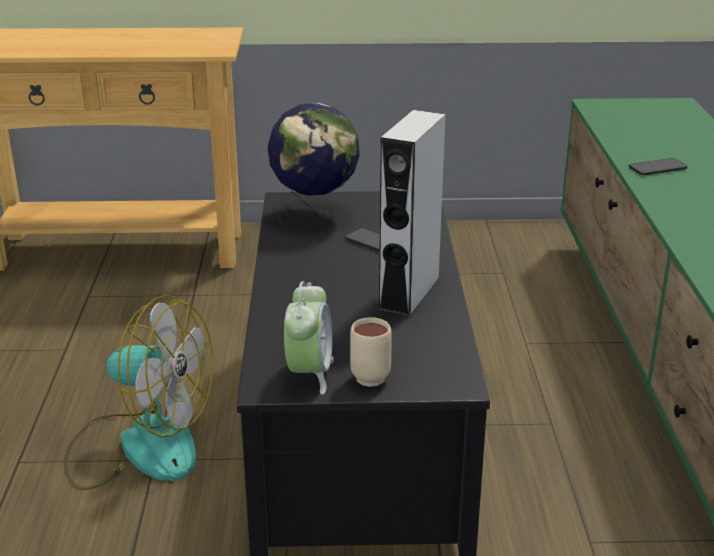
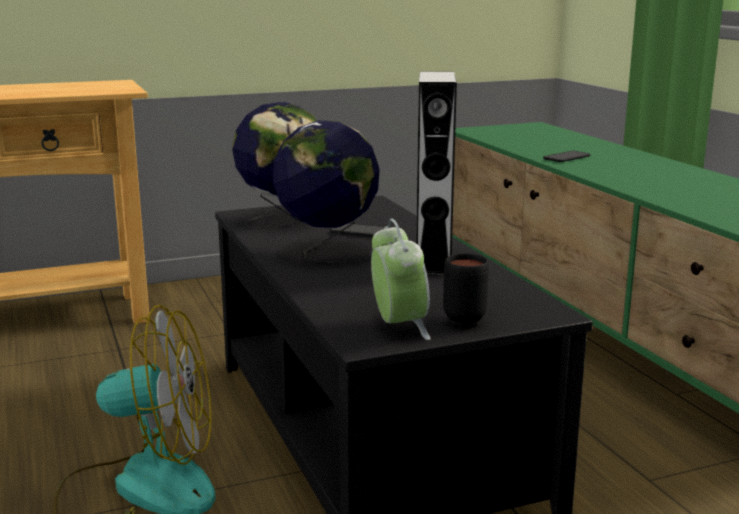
camera: 20 degrees left, 10 degrees down
(320, 267) = (327, 253): none -> globe
(374, 375) = (465, 318): beige mug -> black mug

